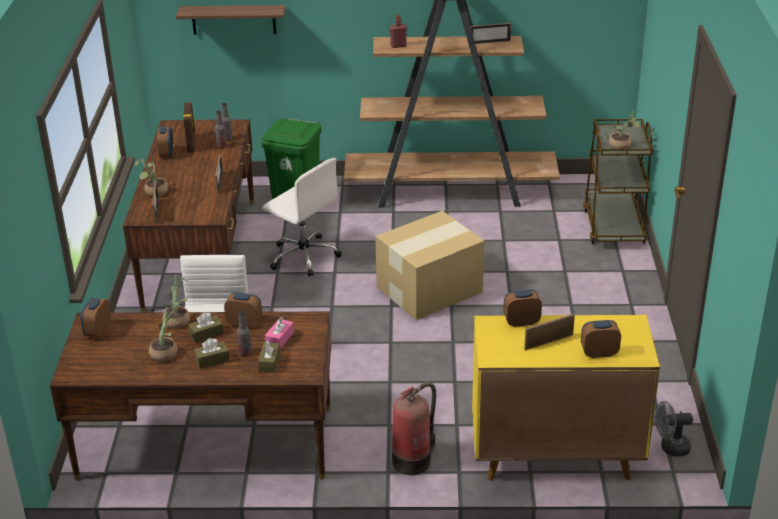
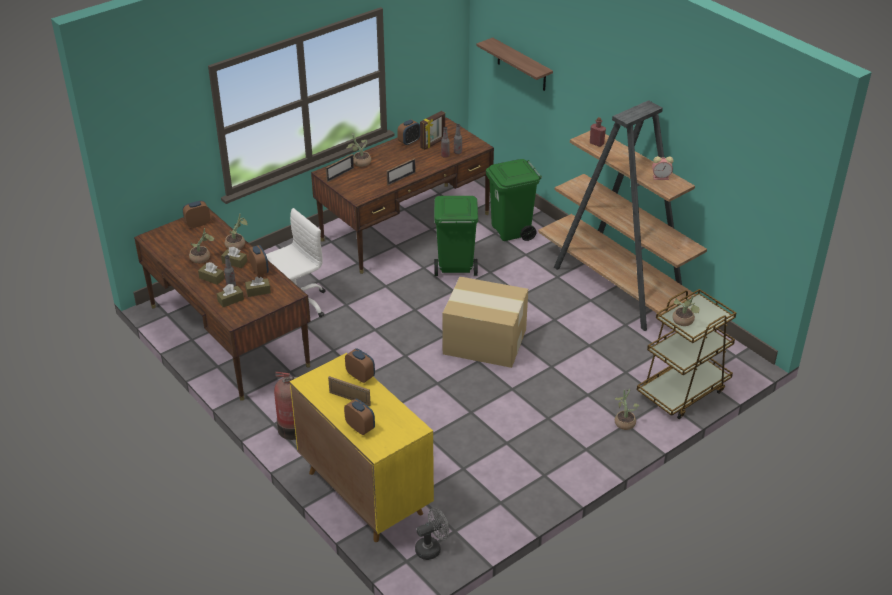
camera: 50 degrees right, 5 degrees up
(279, 339) = (258, 291): pink tissue box -> brown tissue box
(303, 256) = (455, 267): white office chair -> green trash can
(490, 42) = (661, 177): picture frame -> alarm clock
(618, 270) = (624, 421): none -> potted plant
(670, 448) = (431, 548): grey fan -> grey fan turned 105 degrees clockwise

